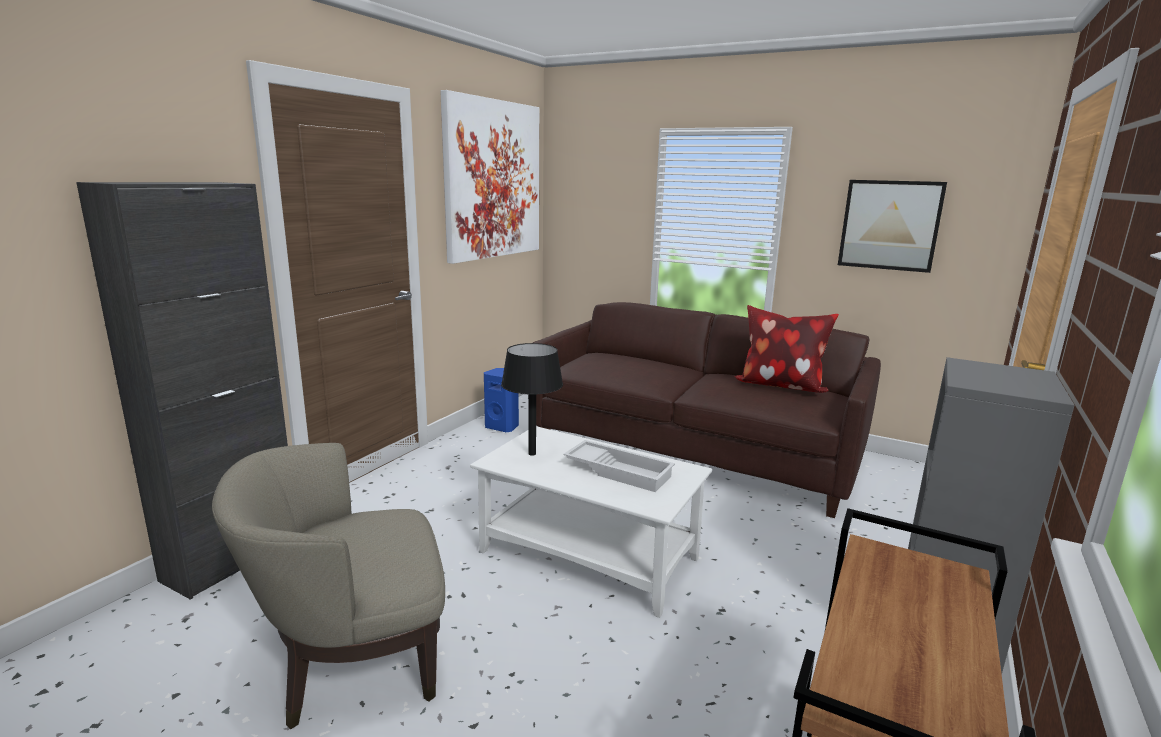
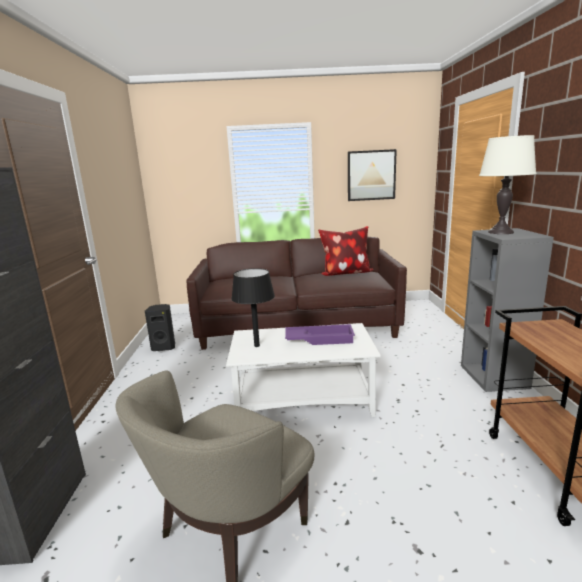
camera: 30 degrees left, 0 degrees up
(493, 180) = (118, 167): picture -> none
(503, 427) = (164, 347): blue speaker -> black speaker
(619, 471) = (319, 339): white tray -> purple tray
(988, 372) = (500, 232): none -> white table lamp

